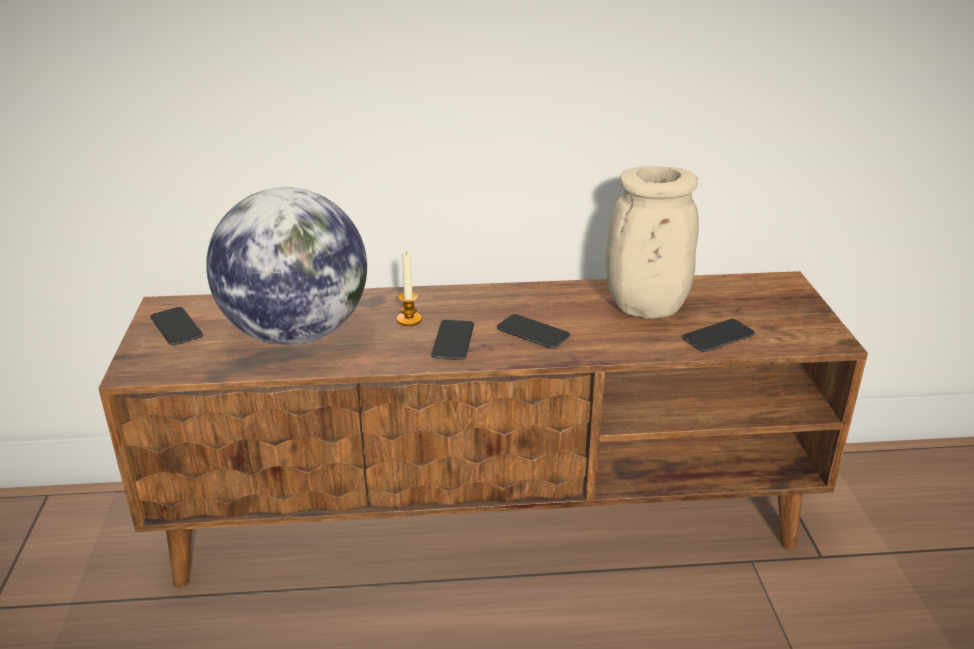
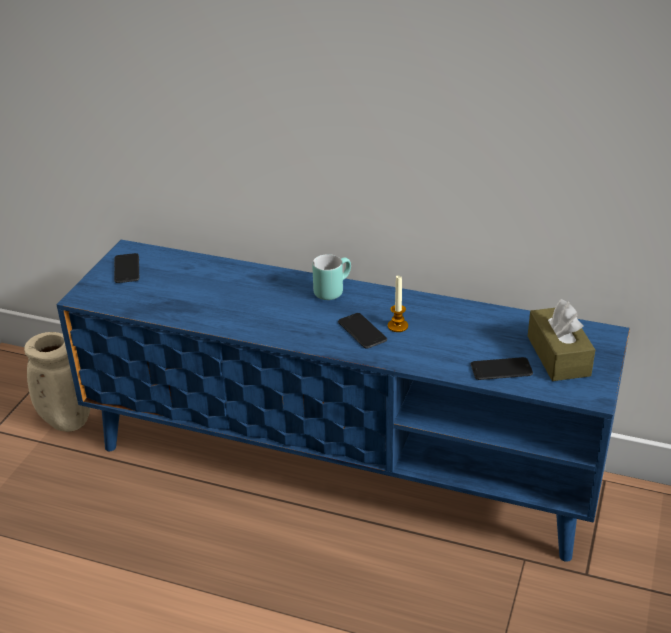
camera: 25 degrees right, 5 degrees up
(295, 333) = (198, 292): globe -> none
(409, 319) = (282, 299): candle -> candle (397, 326)
(453, 341) = (300, 324): phone -> none
(460, 298) = (331, 290): none -> turquoise mug
(489, 517) = (342, 464): brown tv stand -> blue tv stand
(644, 310) = (463, 332): beige vase -> beige vase (65, 421)
(761, 310) = (558, 356): none -> brown tissue box

